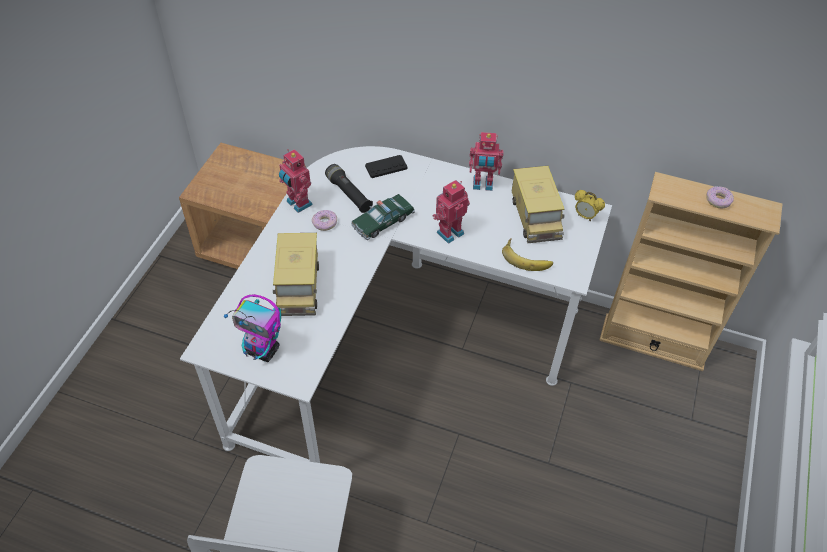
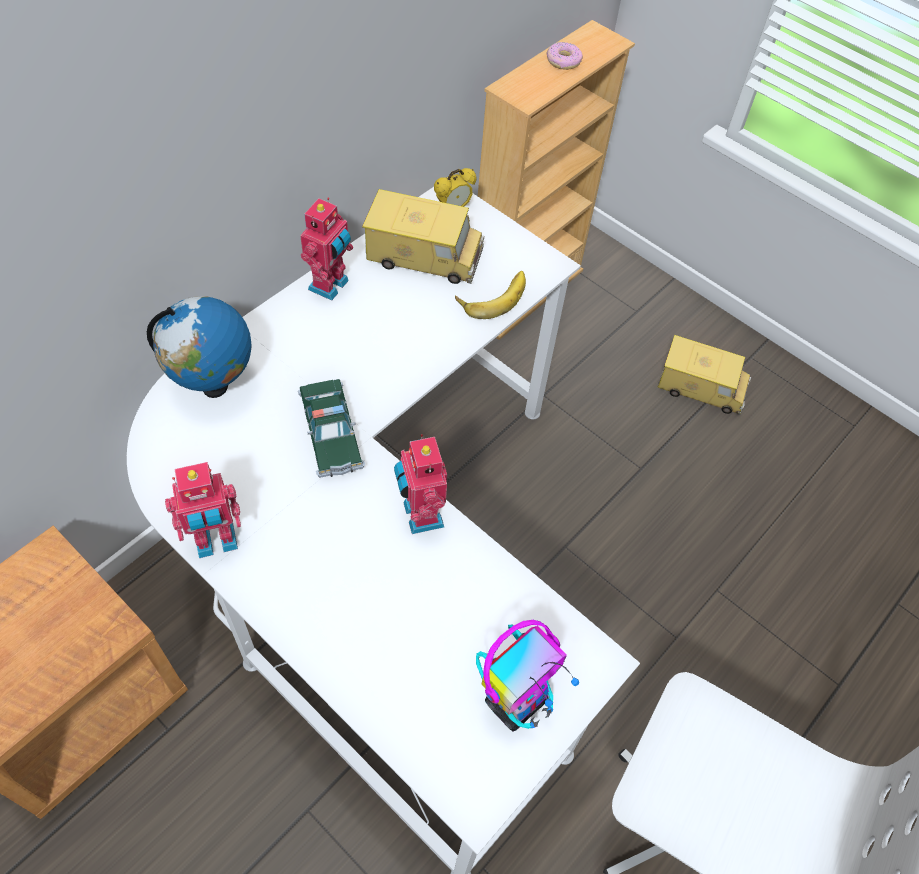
camera: 70 degrees left, 5 degrees up
(298, 286) = (404, 601): toy truck -> toy truck (701, 387)
(325, 223) = (286, 515): donut -> none
(348, 194) = (242, 459): black flashlight -> none
(386, 167) = (215, 386): black game controller -> globe
(449, 232) = (399, 361): toy robot -> toy robot (420, 515)

